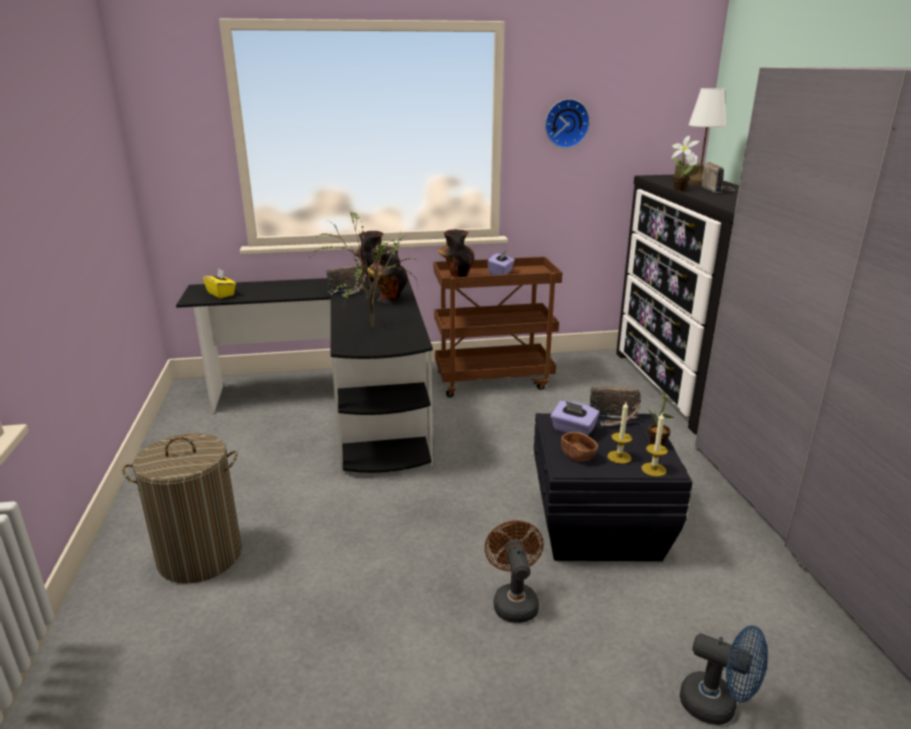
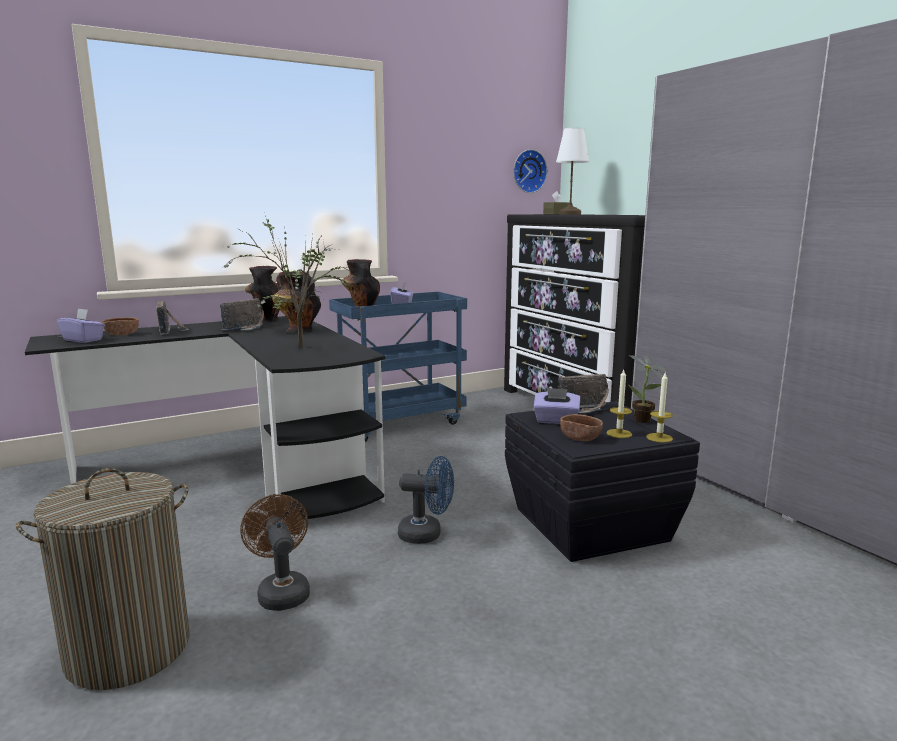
camera: 20 degrees left, 10 degrees down
(221, 294) = (83, 340): yellow tissue box -> purple tissue box
(252, 289) = (122, 334): none -> brown bowl
(493, 380) = (401, 422): brown cart -> blue cart
(514, 600) = (557, 608): brown fan -> brown fan (281, 591)
(566, 123) = (443, 164): wall clock -> wall clock (528, 171)
(678, 189) = (562, 214): potted plant -> none
(716, 190) = (593, 214): radio -> radio (172, 331)
(717, 706) = (821, 654): blue fan -> blue fan (427, 534)

